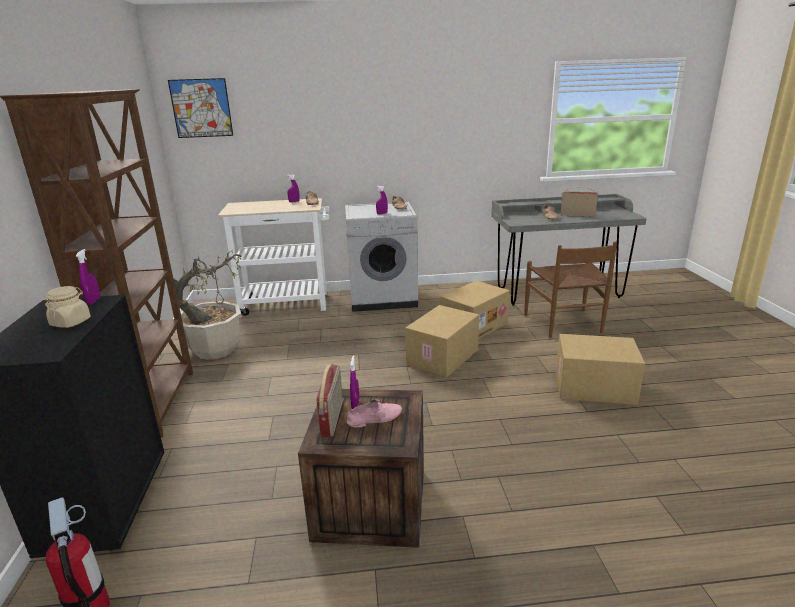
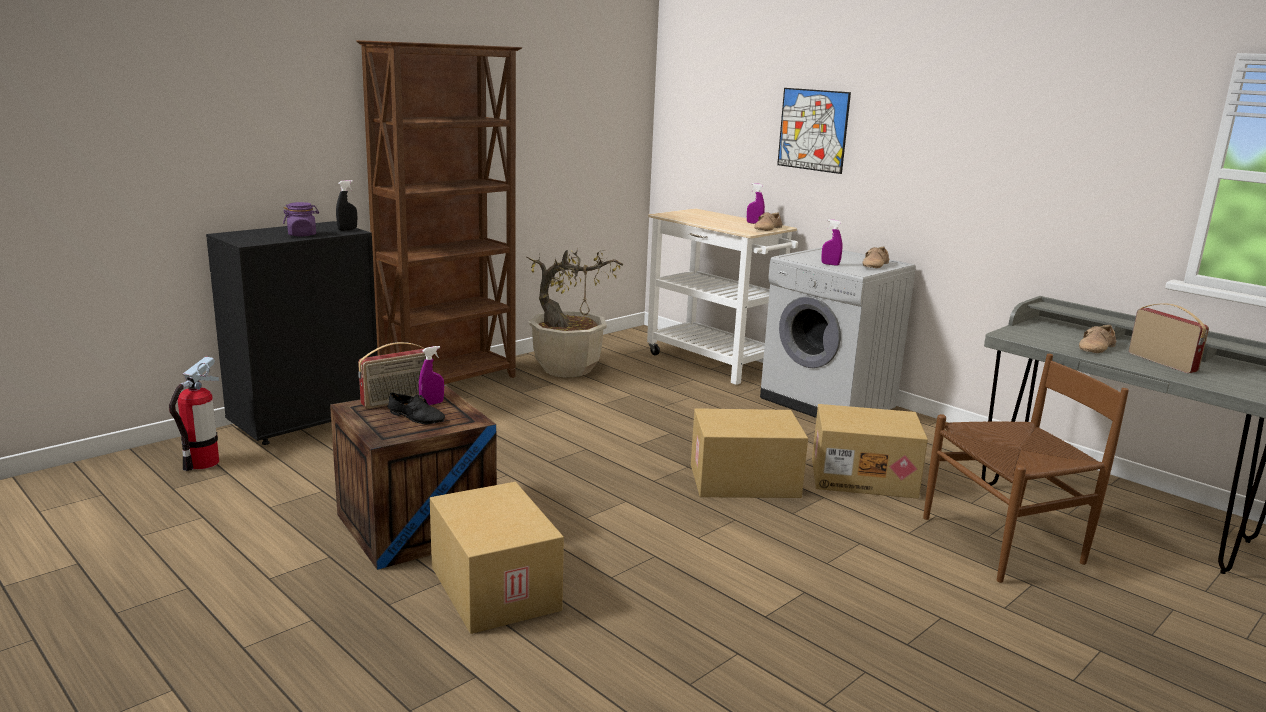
camera: 50 degrees right, 5 degrees down
(71, 322) = (302, 234): beige jar -> purple jar
(93, 301) = (347, 229): purple spray bottle -> black spray bottle
(201, 108) = (694, 83): picture -> picture (813, 130)
(374, 418) = (417, 416): pink shoe -> black shoe
(565, 324) = (1006, 543): brown chair -> brown chair turned 150 degrees counterclockwise
(593, 388) = (839, 609): cardboard box -> cardboard box (492, 588)

